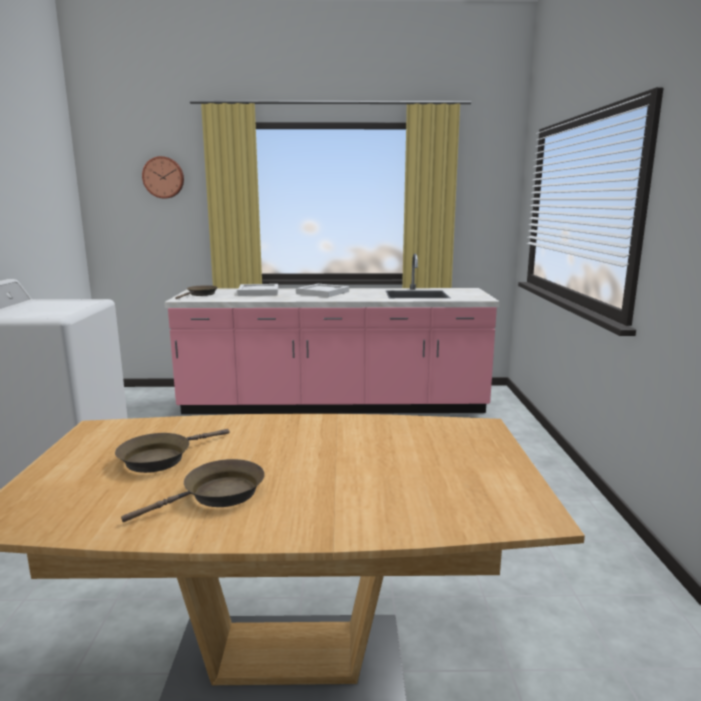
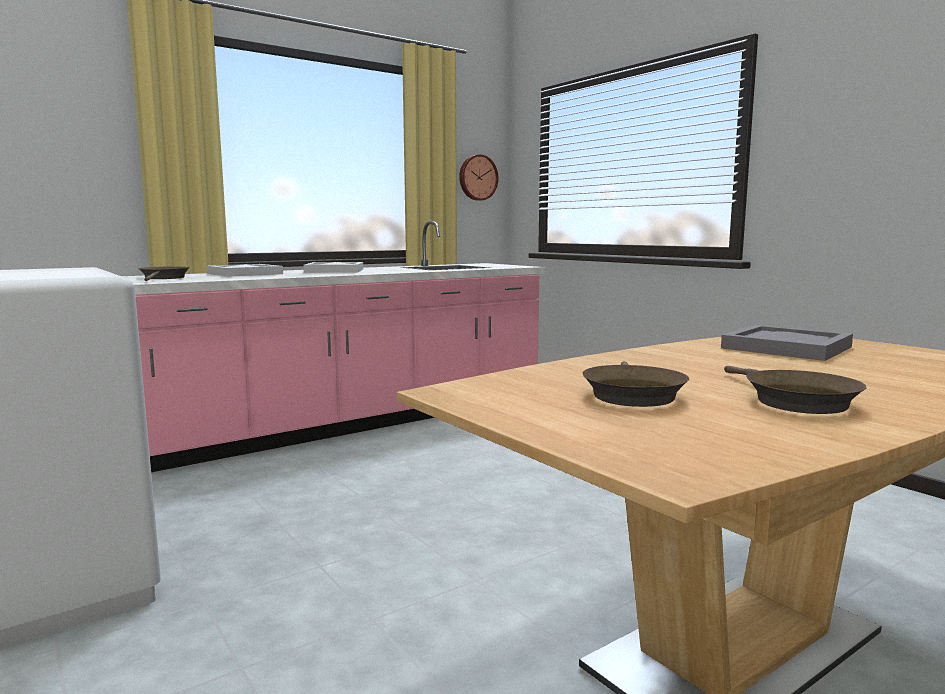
camera: 35 degrees left, 5 degrees down
(163, 177) = (50, 98): wall clock -> wall clock (477, 177)
(218, 495) = (793, 400): brown frying pan -> brown frying pan turned 150 degrees clockwise
(413, 441) = (784, 347): none -> grey tray

